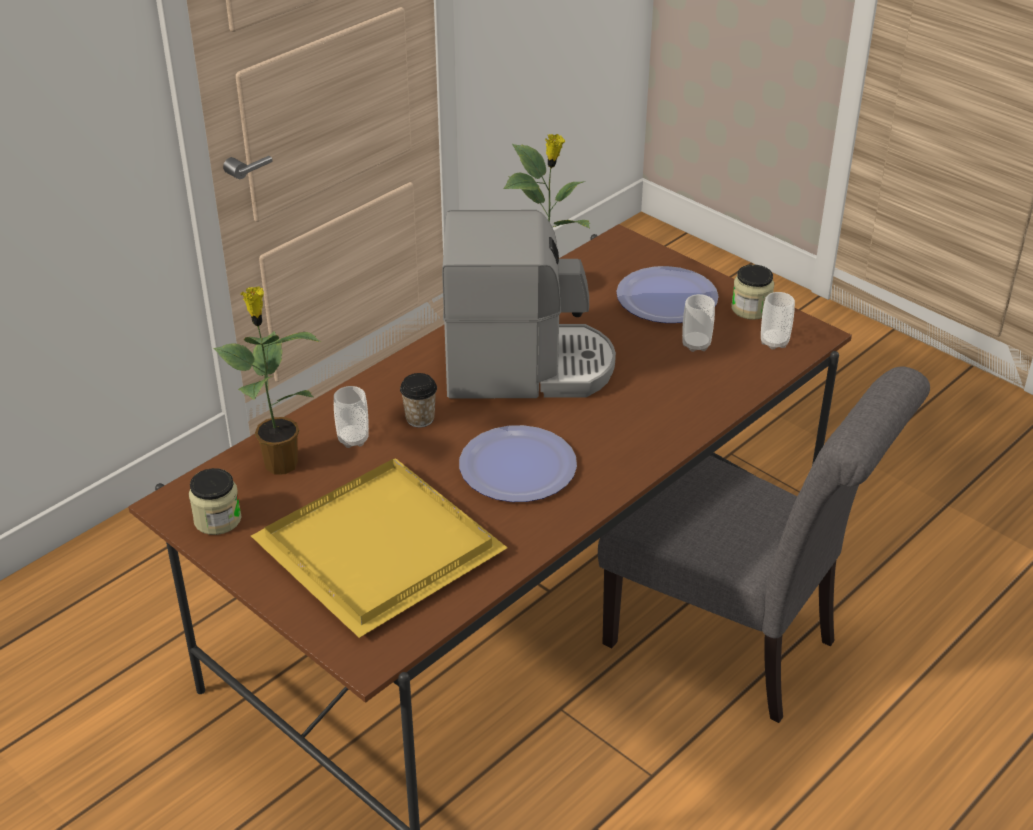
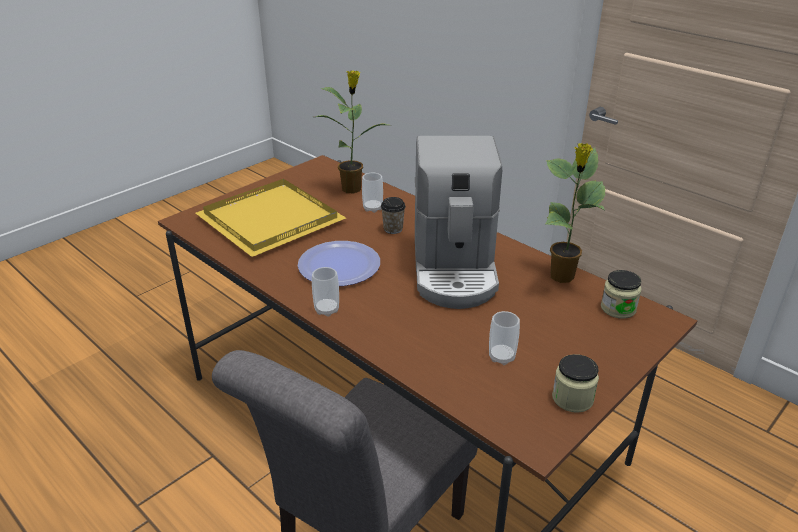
camera: 90 degrees right, 5 degrees down
(217, 519) = (306, 175): jar -> jar (618, 308)
(667, 298) = (575, 344): plate -> none
(774, 342) = (516, 410): cup -> cup (327, 310)

